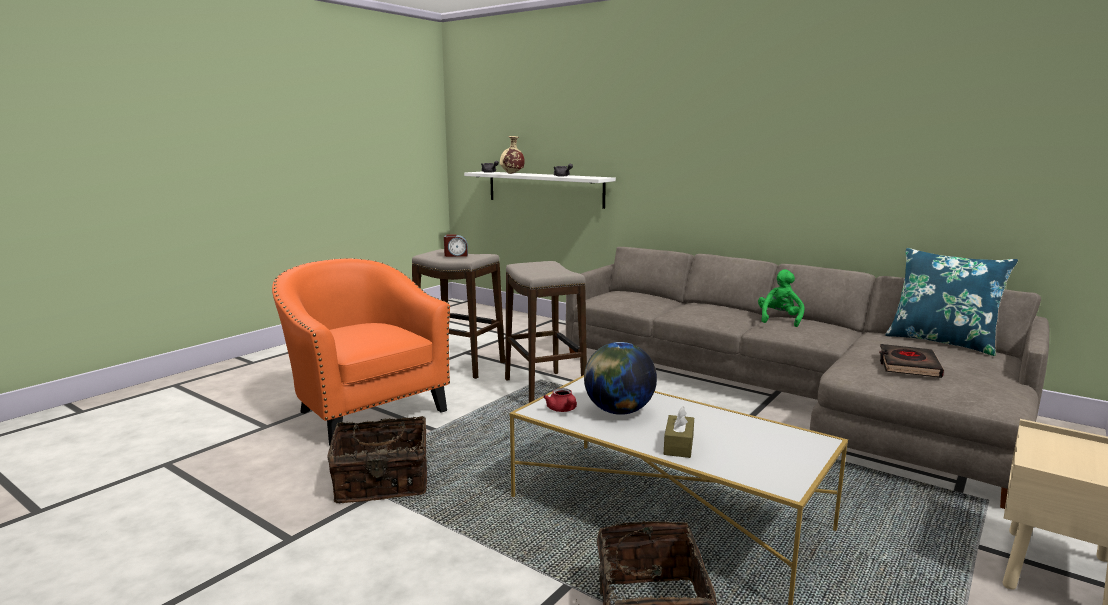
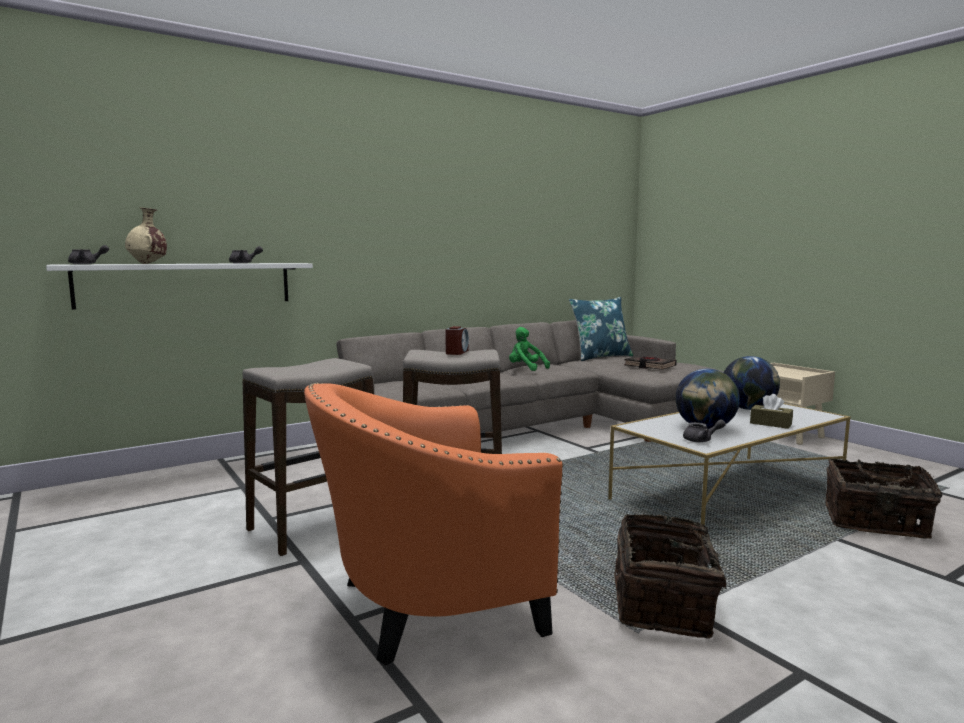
camera: 70 degrees left, 5 degrees down
(456, 255) = (311, 366): alarm clock -> alarm clock (457, 352)
(562, 410) = (701, 440): red teapot -> grey teapot
(753, 434) = (748, 409): none -> globe

